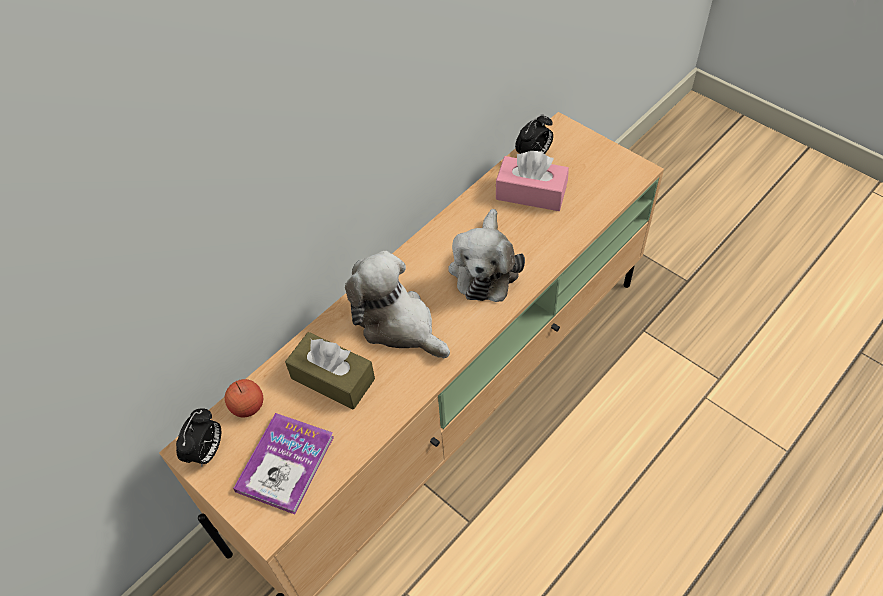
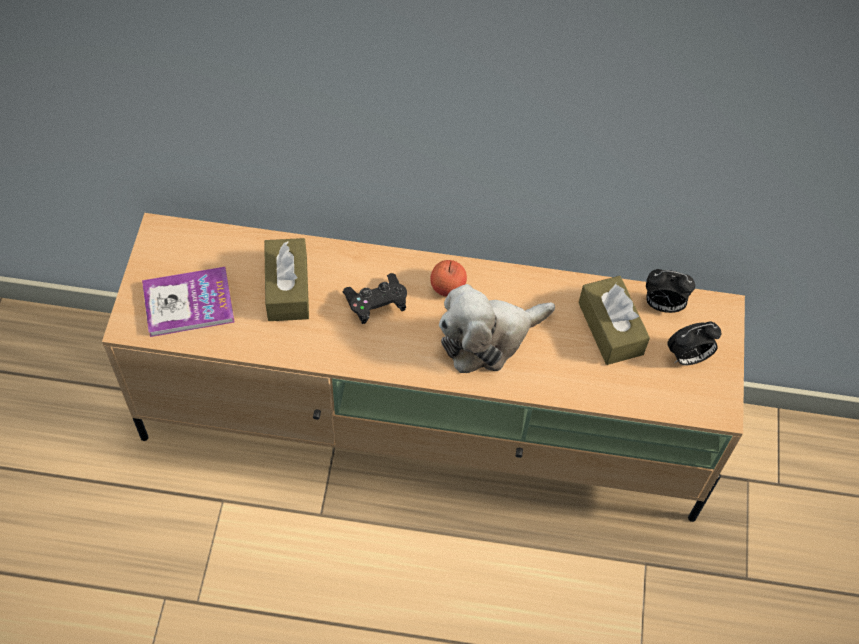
camera: 50 degrees right, 5 degrees up
(207, 452) = (164, 243): alarm clock -> alarm clock (687, 357)
(247, 406) = (222, 244): apple -> apple (447, 287)
(398, 324) = (376, 304): plush toy -> black game controller
(531, 193) = (610, 328): pink tissue box -> brown tissue box

